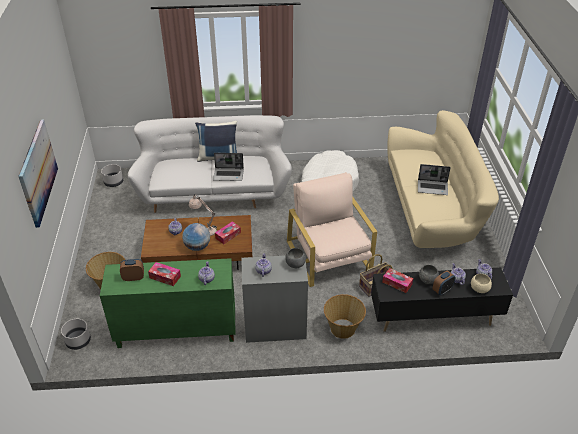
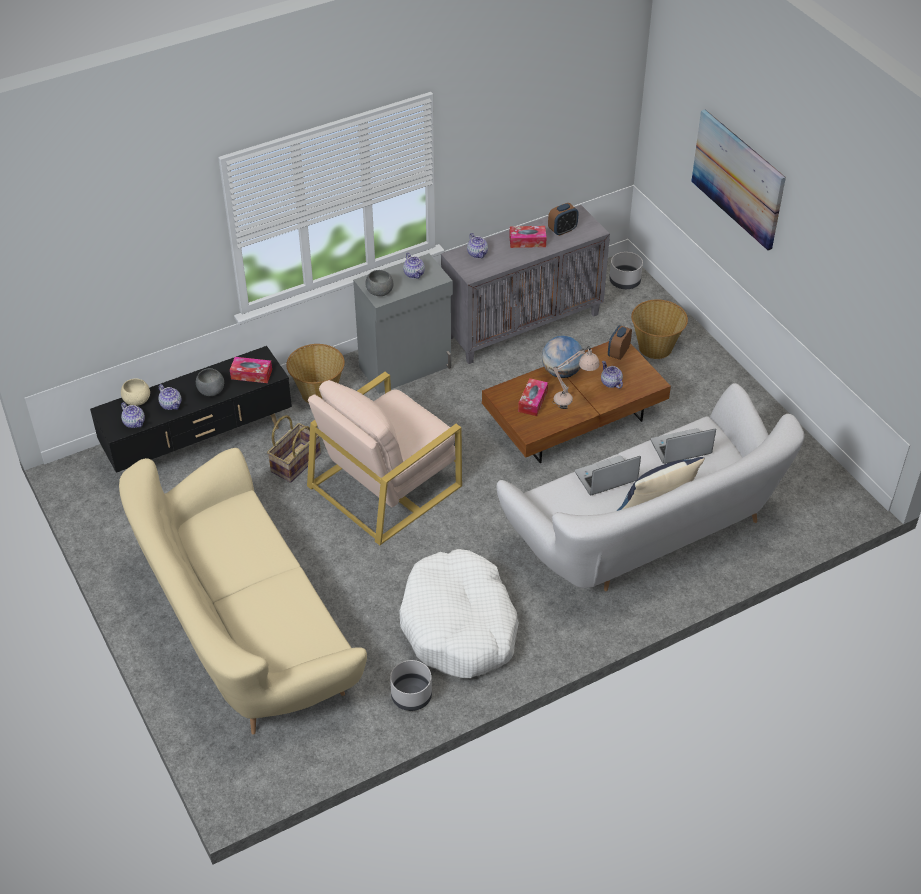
camera: 155 degrees right, 5 degrees up
(113, 182) = (828, 493): grey planter -> grey planter (411, 695)
(176, 331) = (523, 325): green cabinet -> grey cabinet
(329, 256) = (386, 484): beige armchair -> beige armchair turned 90 degrees clockwise
(433, 188) = (243, 573): laptop -> laptop (680, 448)
(442, 290) = (188, 384): alarm clock -> alarm clock (618, 353)

